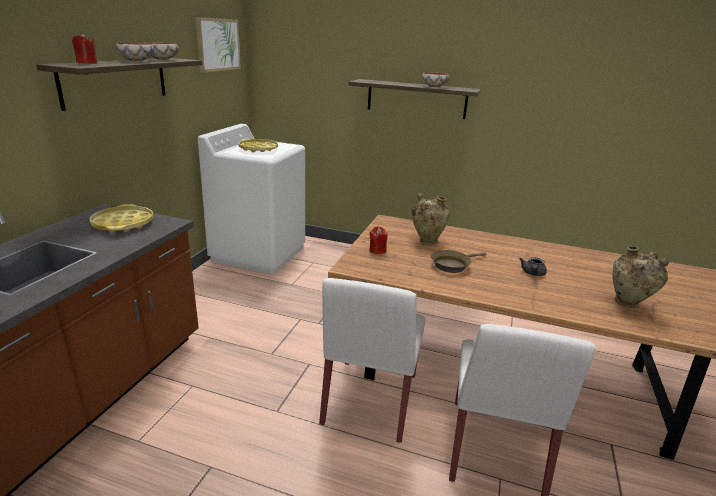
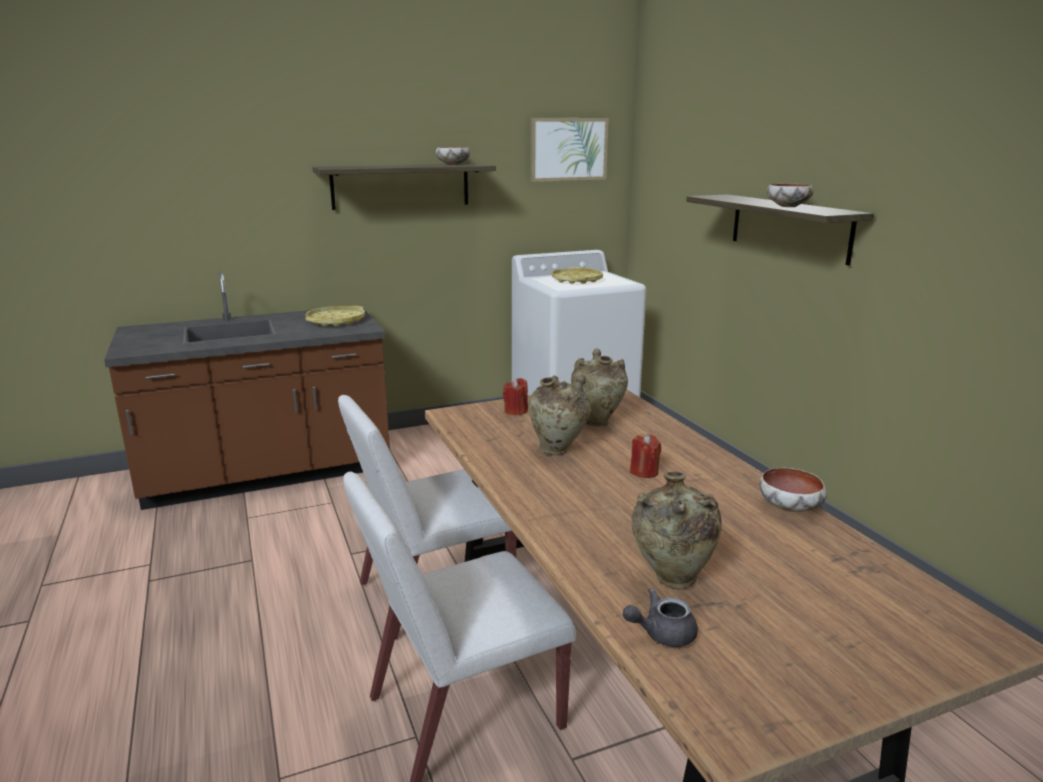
camera: 50 degrees right, 5 degrees down
(87, 63) = (356, 166): red candle -> red candle (644, 472)
(137, 61) = (413, 165): bowl -> bowl (790, 507)
(452, 265) = (558, 451): brown frying pan -> beige vase
(532, 273) = (634, 497): grey teapot -> grey teapot (661, 634)

